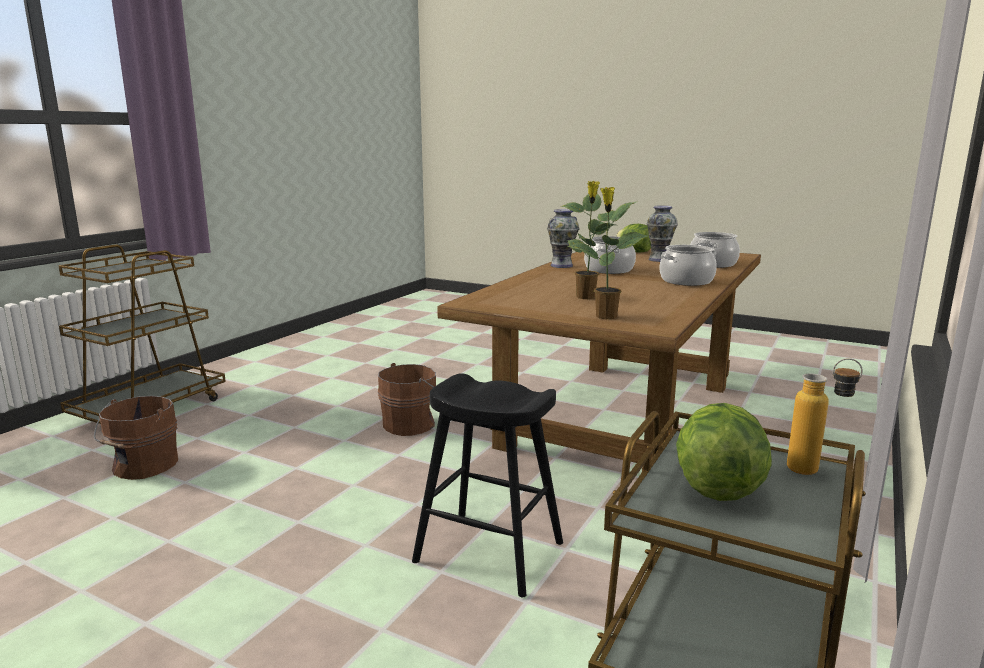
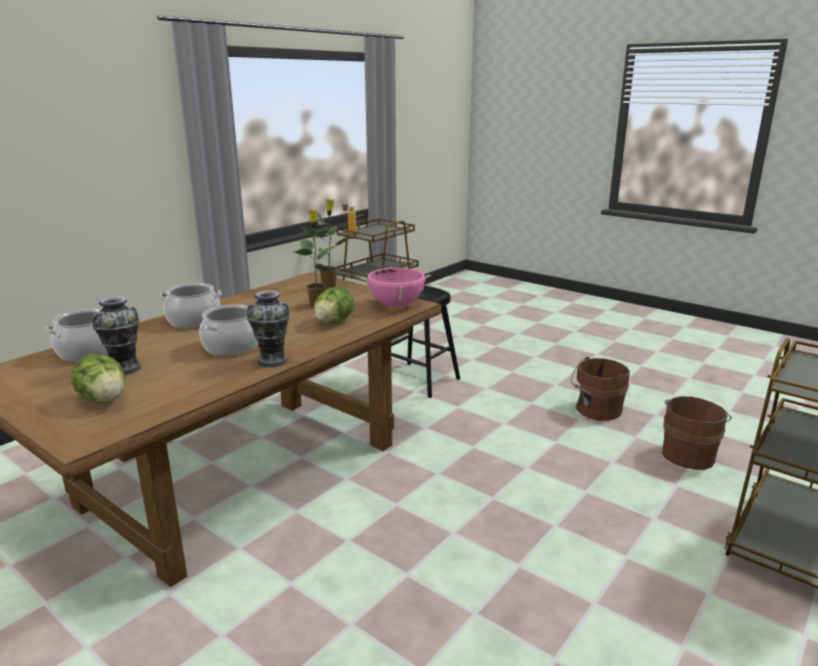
camera: 170 degrees left, 5 degrees up
(411, 424) = (463, 483): brown bucket -> brown bucket (596, 410)
(492, 300) = (396, 306): none -> pink cooking pot
(718, 486) = (380, 232): lettuce -> lettuce (334, 322)

